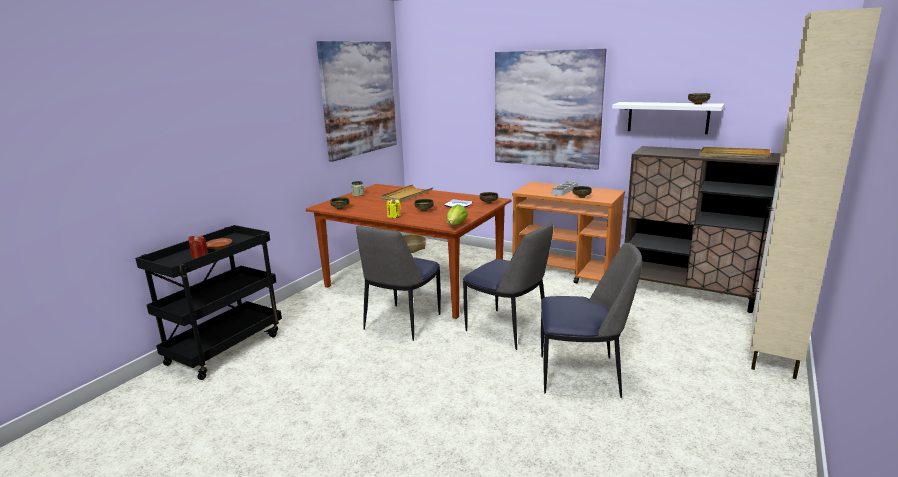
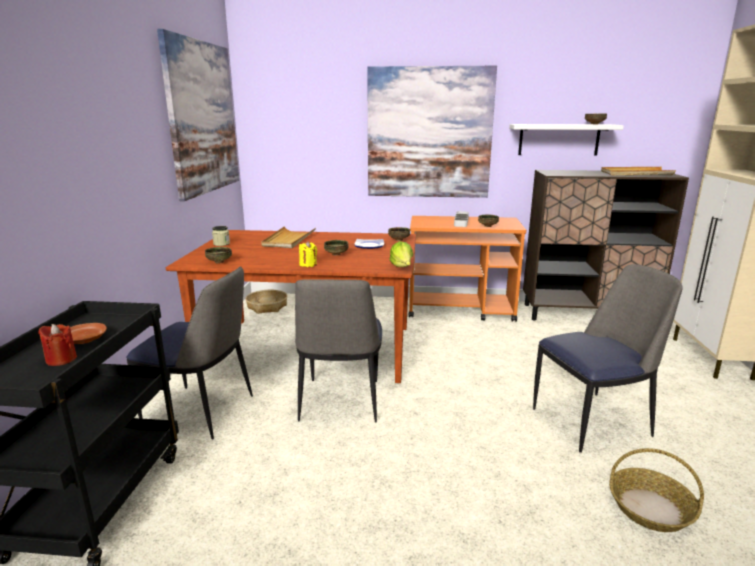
camera: 25 degrees left, 0 degrees up
(508, 329) = (469, 384): chair -> chair (202, 411)
(556, 439) = (651, 508): none -> basket

